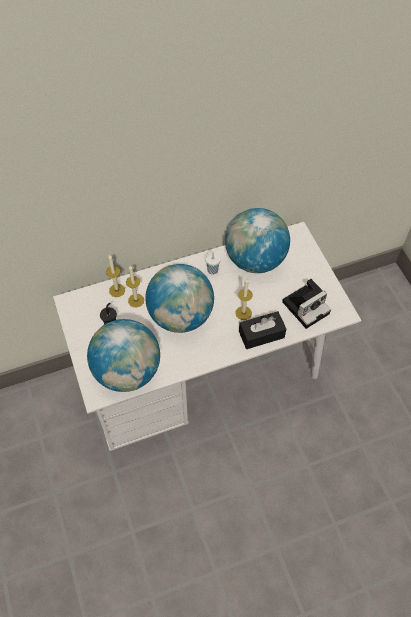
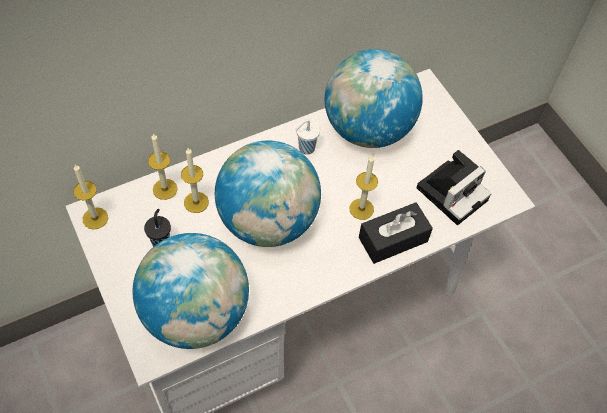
camera: 10 degrees left, 0 degrees up
(71, 305) = (95, 218): none -> candle

